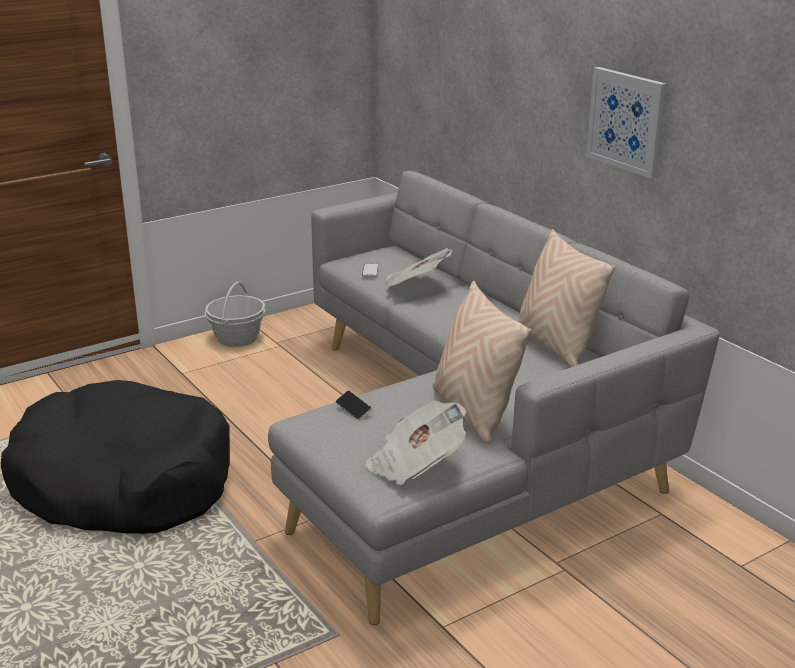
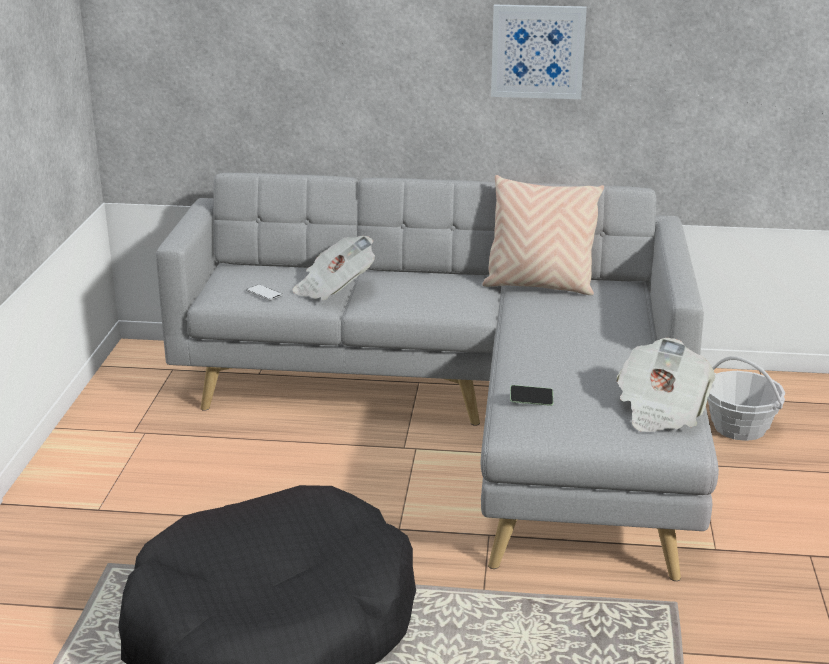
camera: 50 degrees left, 0 degrees up
(237, 338) = (83, 448): basket -> basket (739, 427)
(473, 413) = (606, 357): beige pillow -> none

